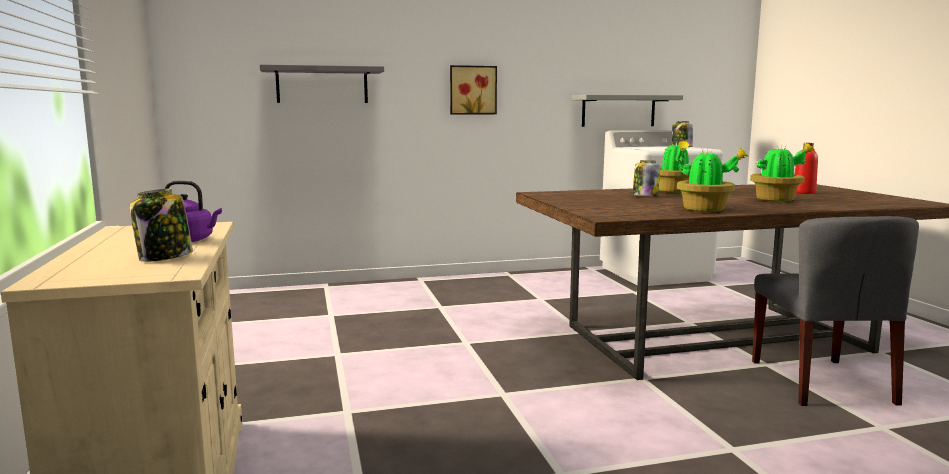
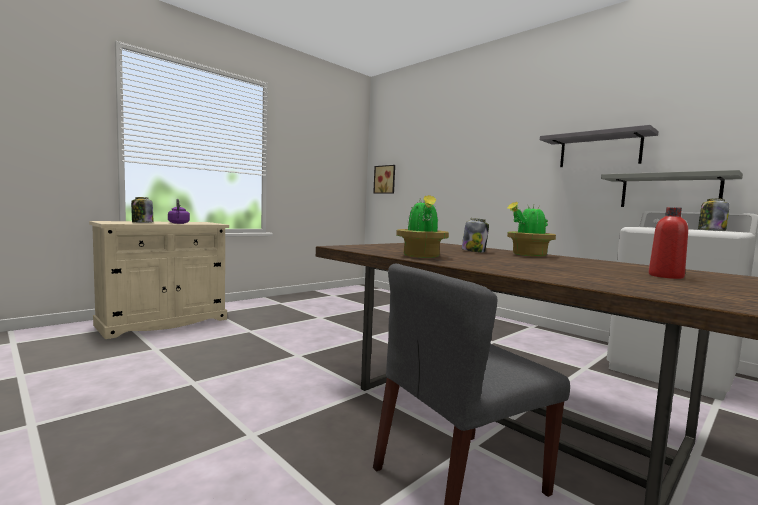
camera: 60 degrees right, 5 degrees down
(322, 85) = (431, 176): grey shelf -> grey shelf (599, 150)
(472, 90) = (520, 176): picture -> picture (385, 179)
(777, 200) = (553, 268): potted plant -> none

